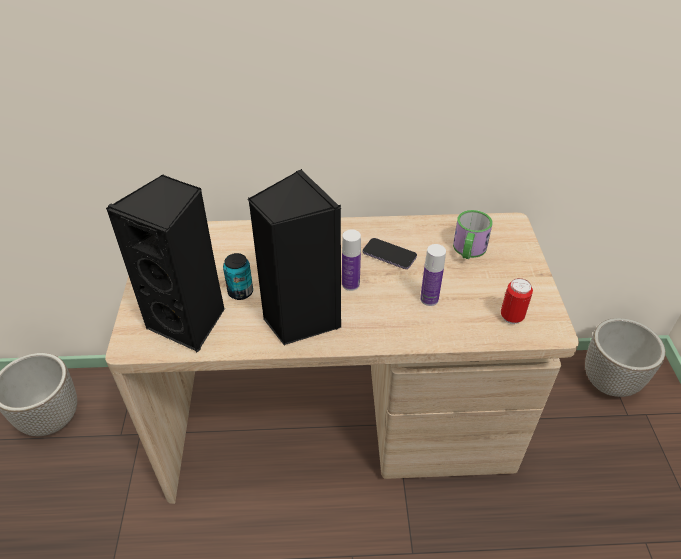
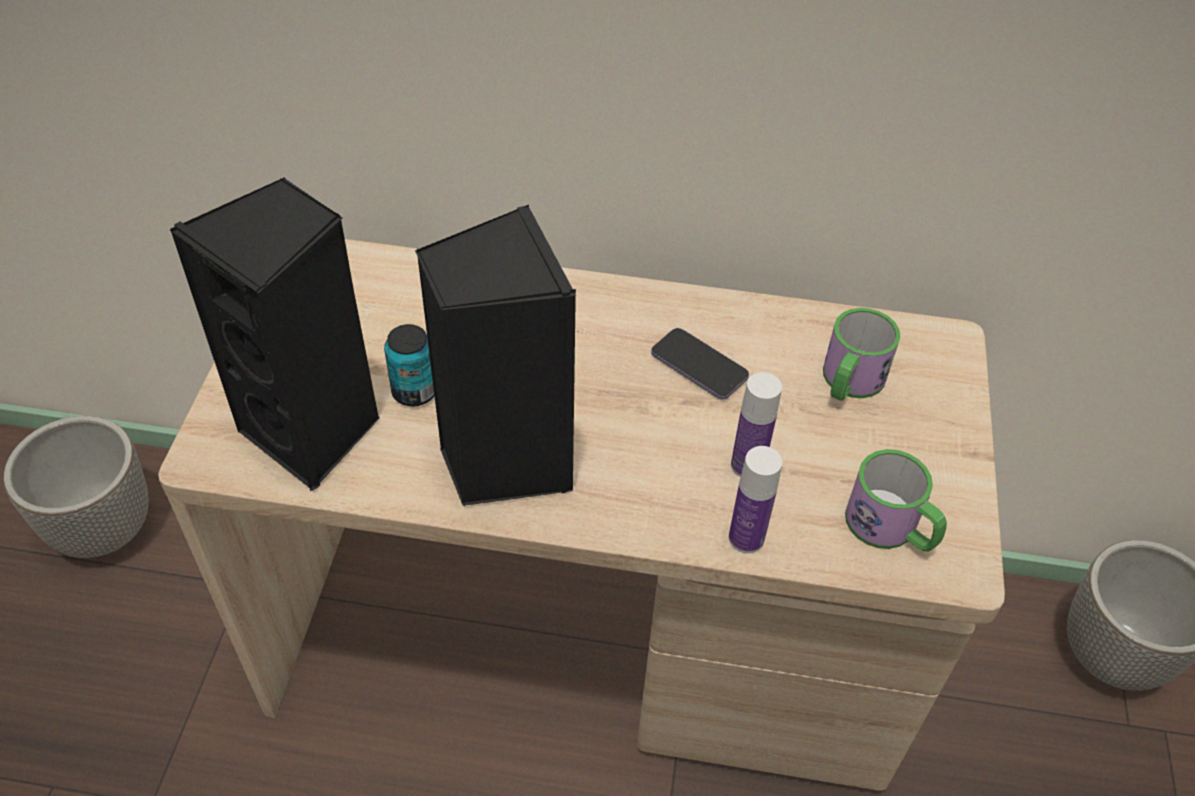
camera: 10 degrees right, 5 degrees up
(350, 284) = (612, 411): bottle -> bottle (746, 538)
(511, 317) = (891, 528): can -> mug

